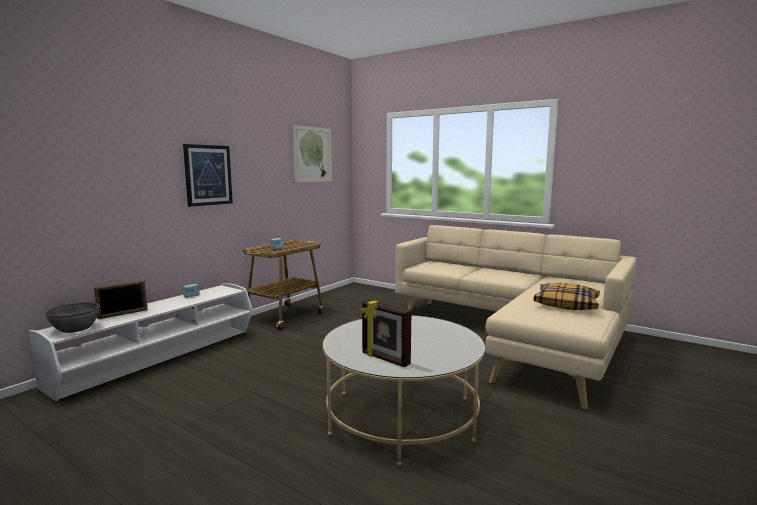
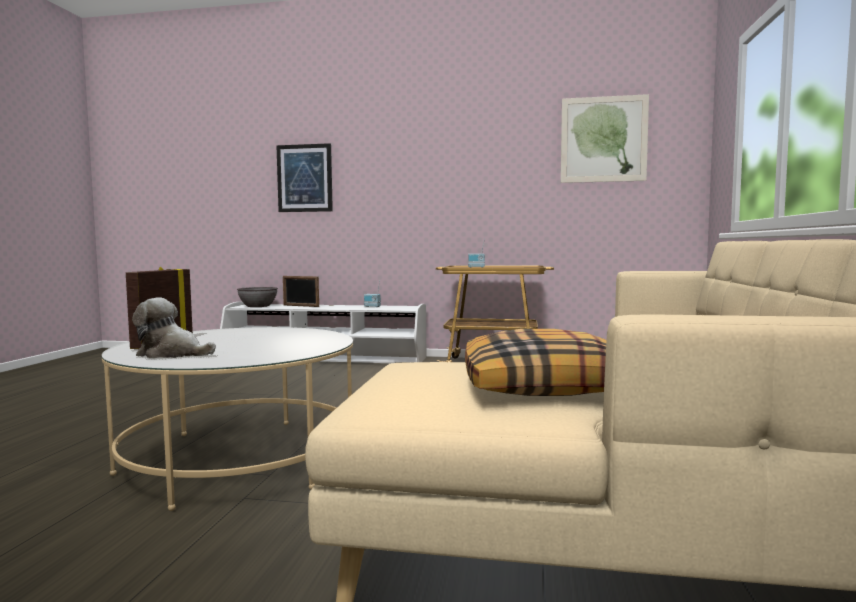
camera: 65 degrees right, 5 degrees down
(208, 175) = (419, 174): picture -> picture (305, 178)
(433, 356) = (172, 354): none -> plush toy

